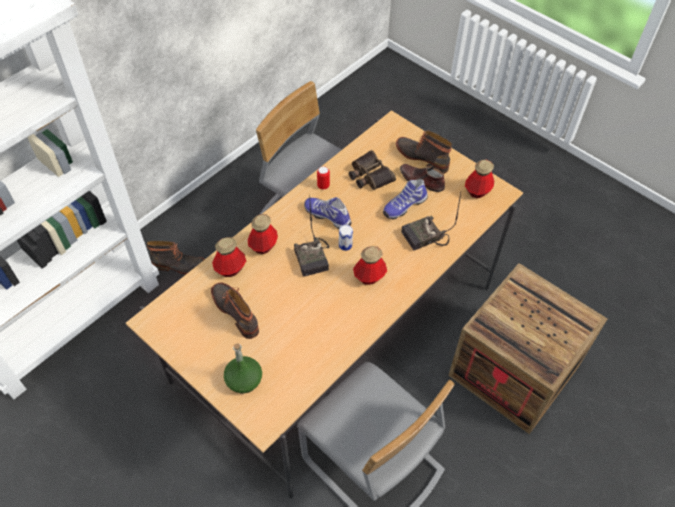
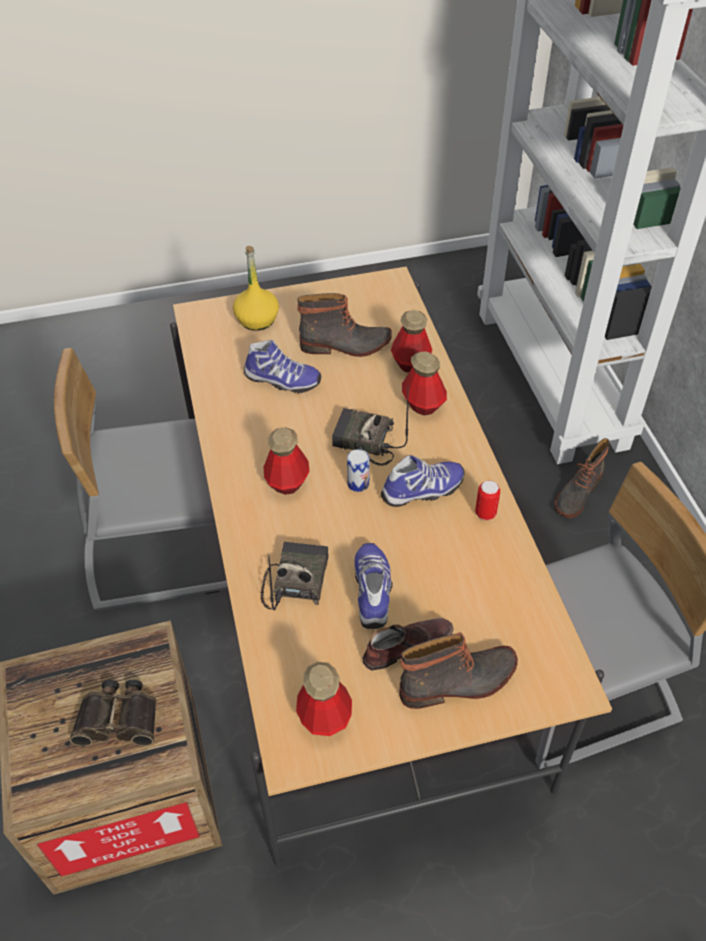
camera: 125 degrees right, 5 degrees down
(244, 380) = (257, 319): green bottle -> yellow bottle
(294, 327) = (282, 381): none -> shoe
(369, 175) = (467, 581): binoculars -> binoculars (119, 717)

